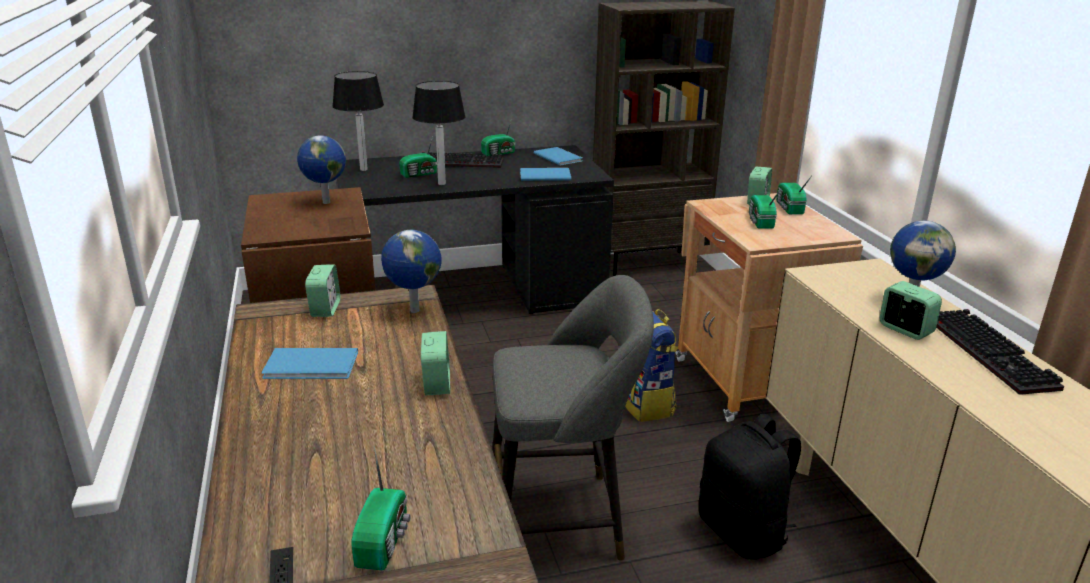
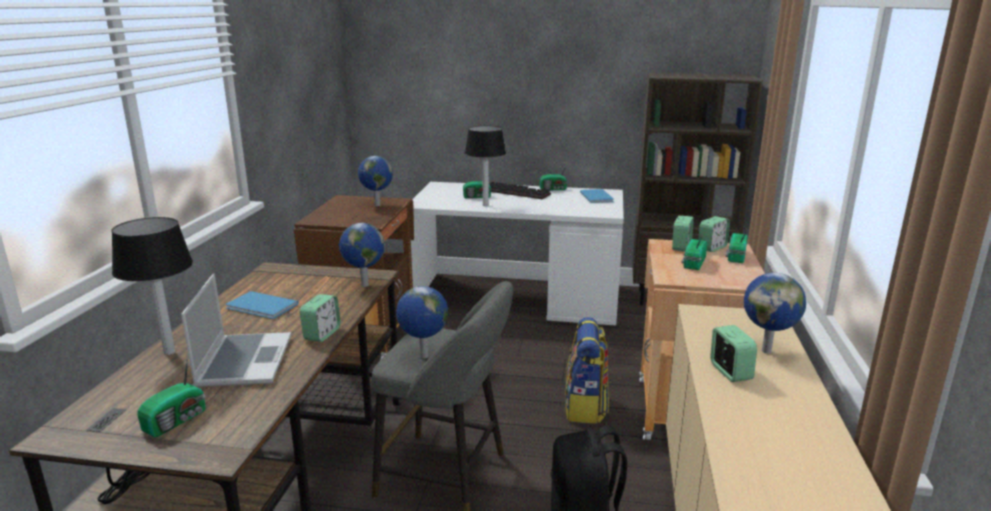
camera: 25 degrees right, 5 degrees down
(325, 309) = (311, 274): alarm clock -> alarm clock (681, 247)
(364, 169) = (443, 189): table lamp -> table lamp (170, 352)
(377, 441) = (244, 361): none -> laptop
(473, 293) = (516, 298): black desk -> white desk
(543, 175) = (569, 208): blue book -> none
(553, 384) = (423, 356): none -> globe
(994, 354) = (797, 410): keyboard -> none

